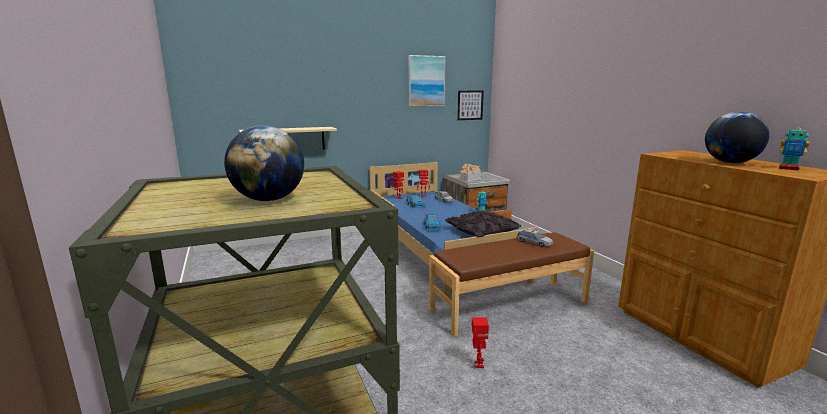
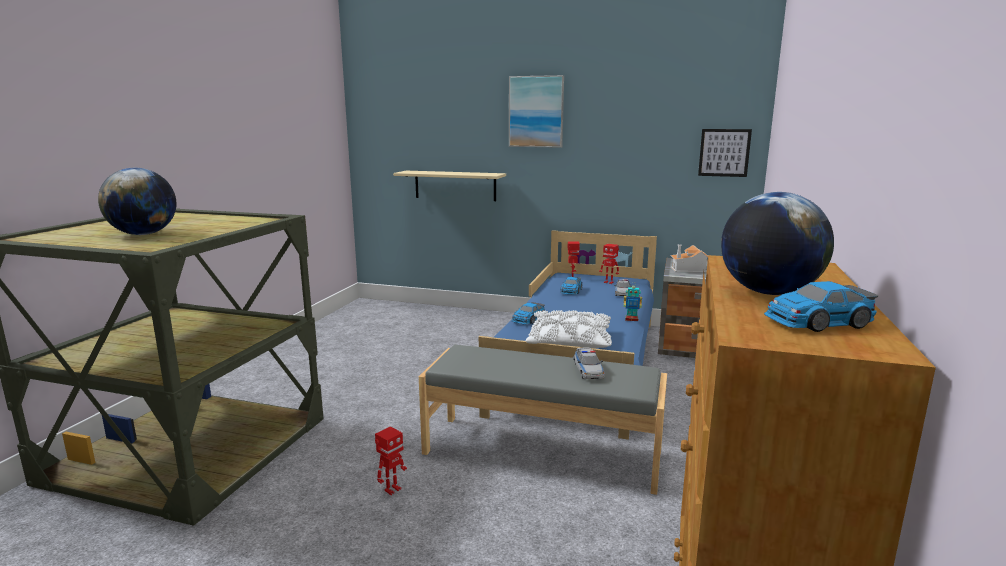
camera: 40 degrees right, 0 degrees up
(426, 81) = (646, 114): picture -> picture (536, 112)
(481, 232) = (569, 341): black pillow -> white pillow
(508, 305) = (542, 451): brown bench -> grey bench
(788, 168) = (817, 322): toy robot -> toy car

